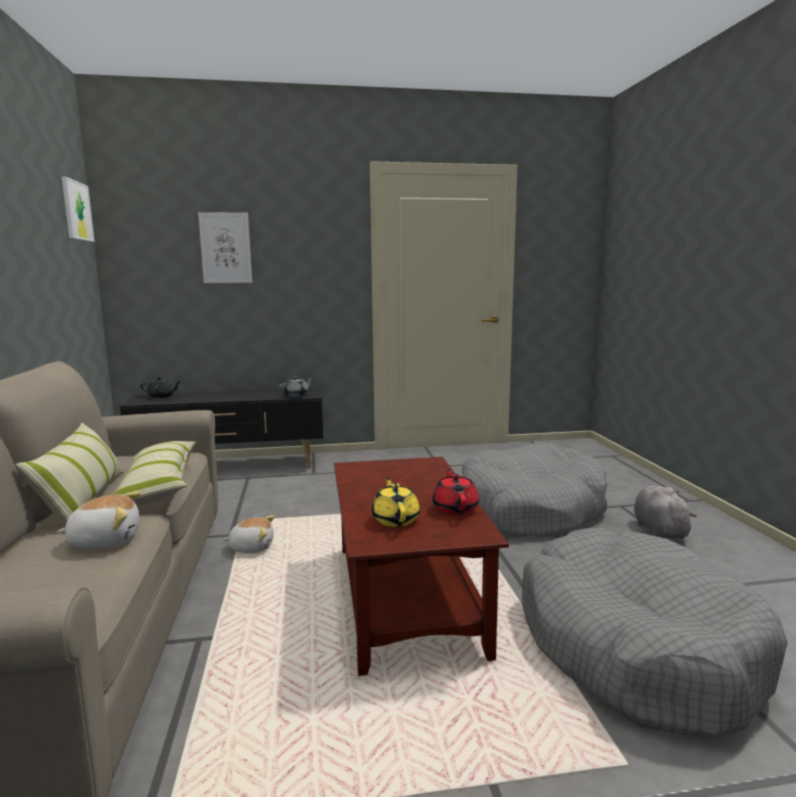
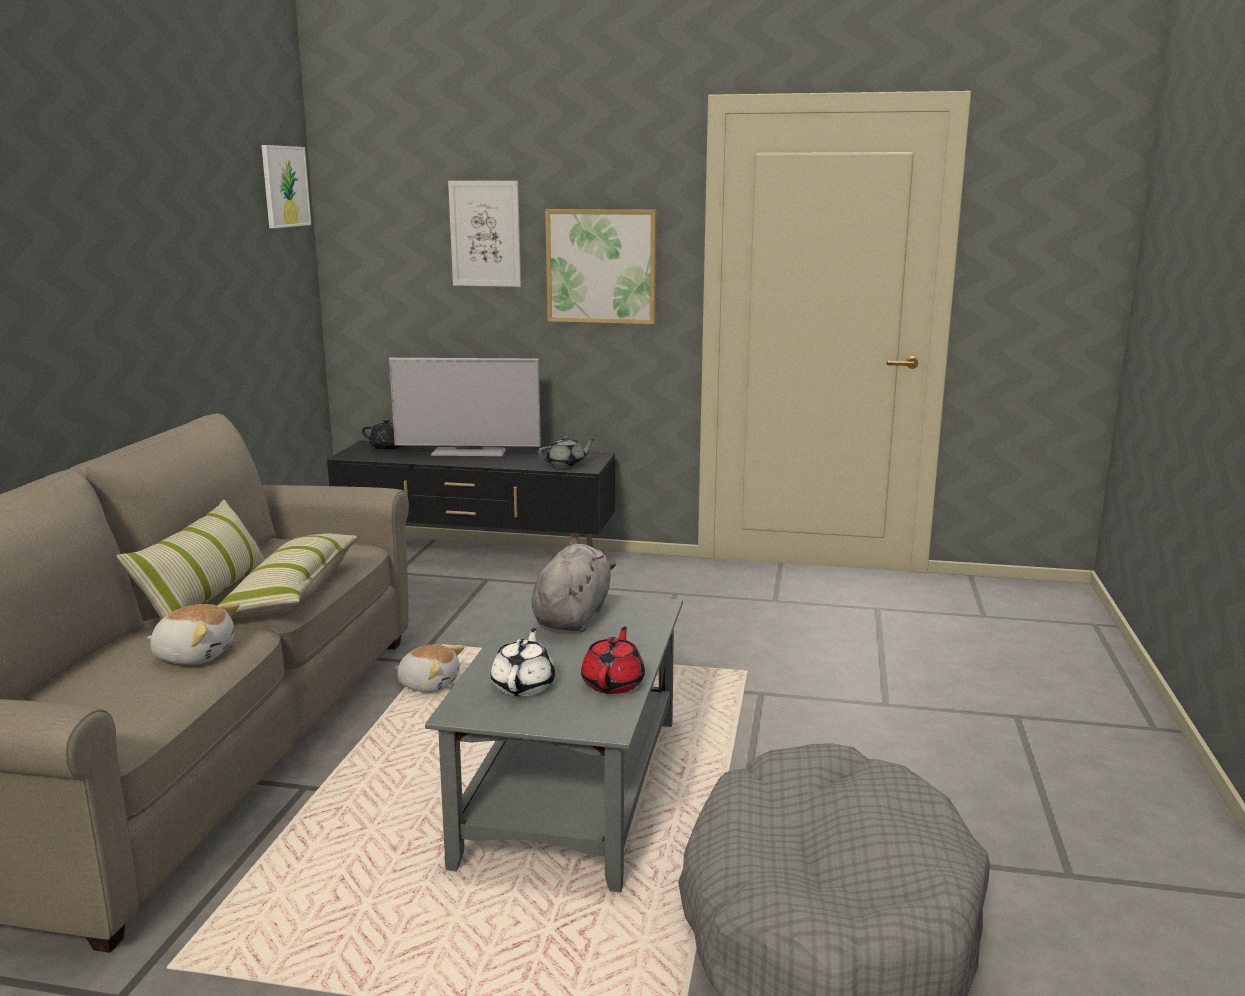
camera: 20 degrees right, 5 degrees up
(223, 394) = (468, 452): none -> television
(306, 268) = (601, 266): none -> picture
(395, 519) = (524, 685): yellow teapot -> white teapot
(405, 596) = (571, 788): brown coffee table -> grey coffee table
(529, 509) = (857, 696): grey dog bed -> none
(658, 529) = (1042, 767): grey plush toy -> grey plush toy (573, 616)

